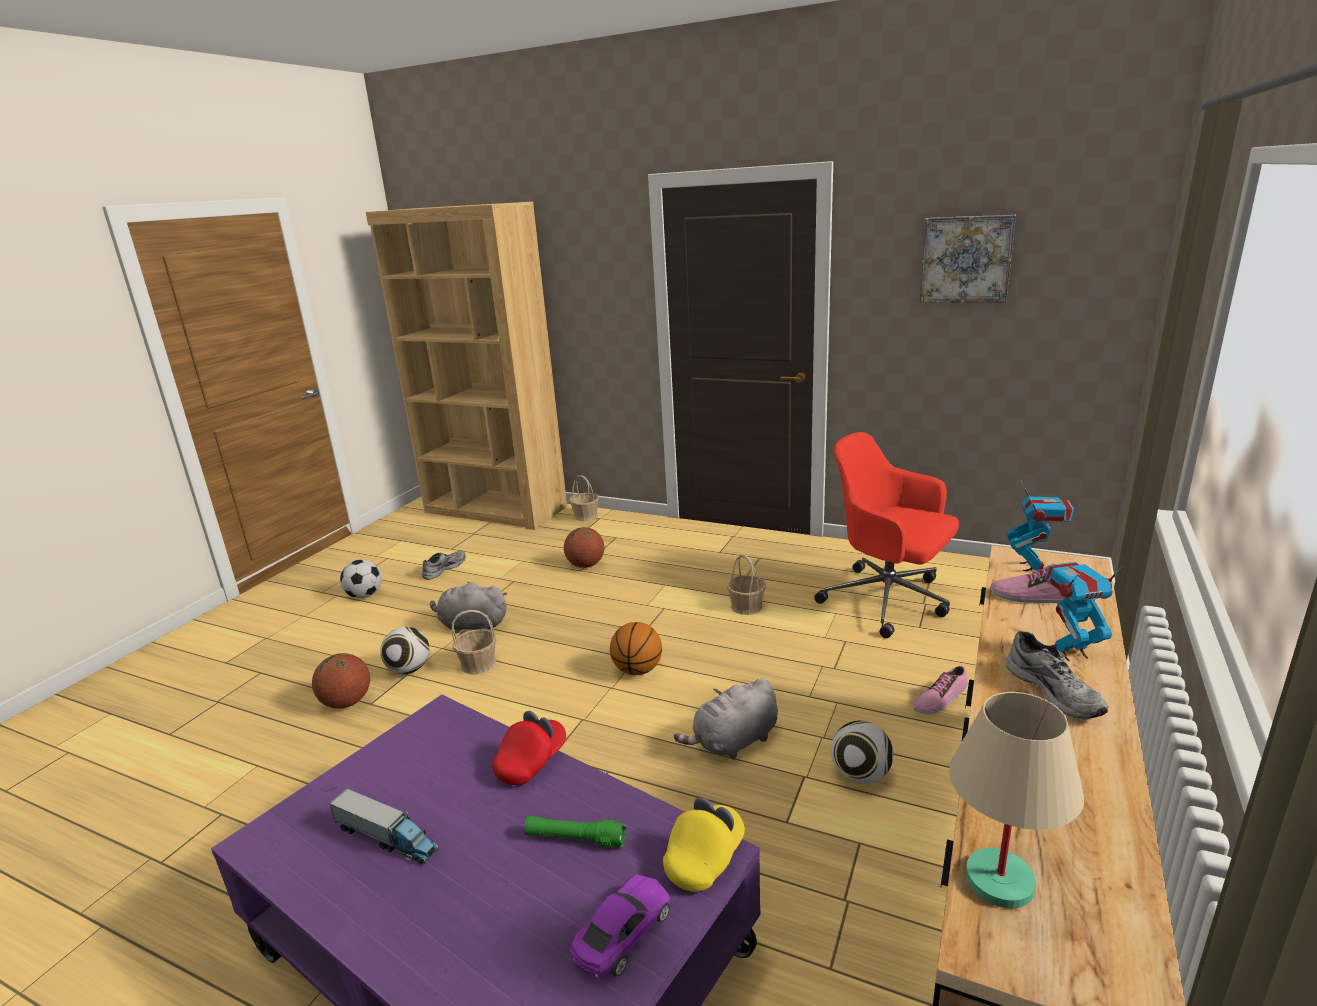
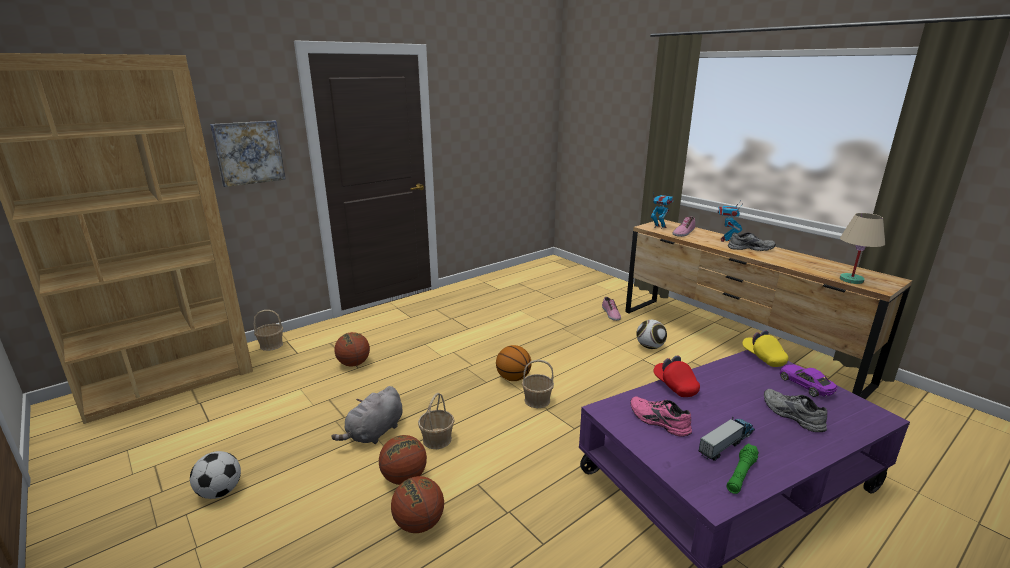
camera: 65 degrees left, 0 degrees up
(409, 669) = (404, 478): football -> basketball
(425, 763) = (658, 422): none -> pink shoe
(443, 568) = (244, 431): grey shoe -> grey shoe (791, 415)
(575, 839) = (742, 385): green flashlight -> green flashlight (741, 474)
(733, 742) = (605, 368): grey plush toy -> none
(746, 606) = (484, 328): basket -> basket (537, 400)
(888, 600) = (524, 296): red office chair -> none
(966, 259) = (493, 105): picture -> picture (249, 152)

